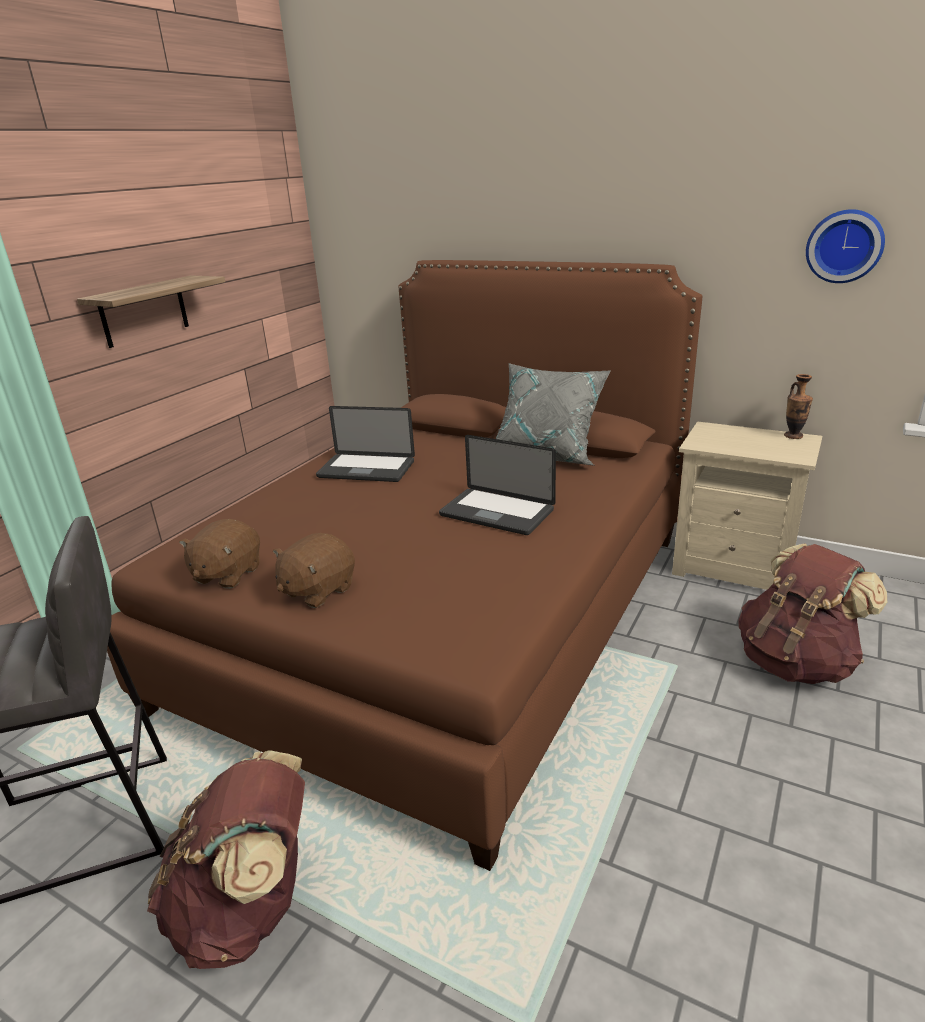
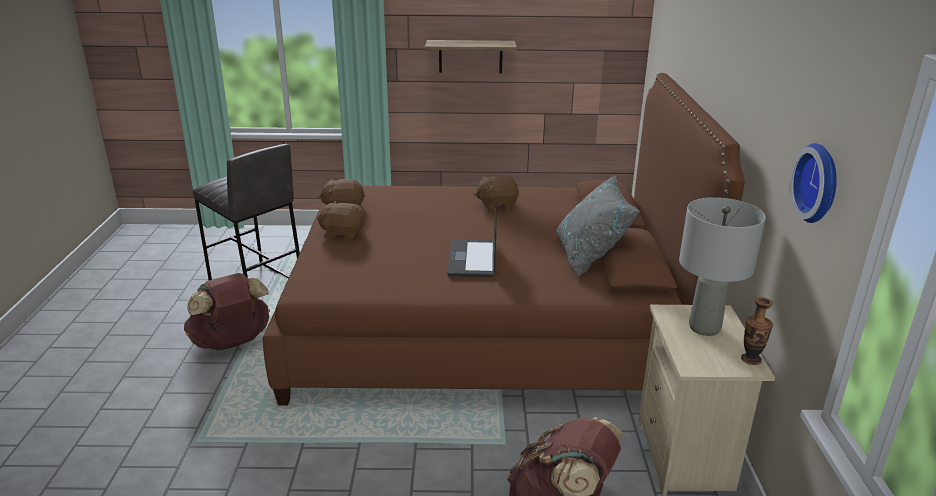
camera: 60 degrees right, 0 degrees up
(366, 469) = (497, 204): laptop -> brown plush toy
(734, 438) = (704, 328): none -> grey table lamp

